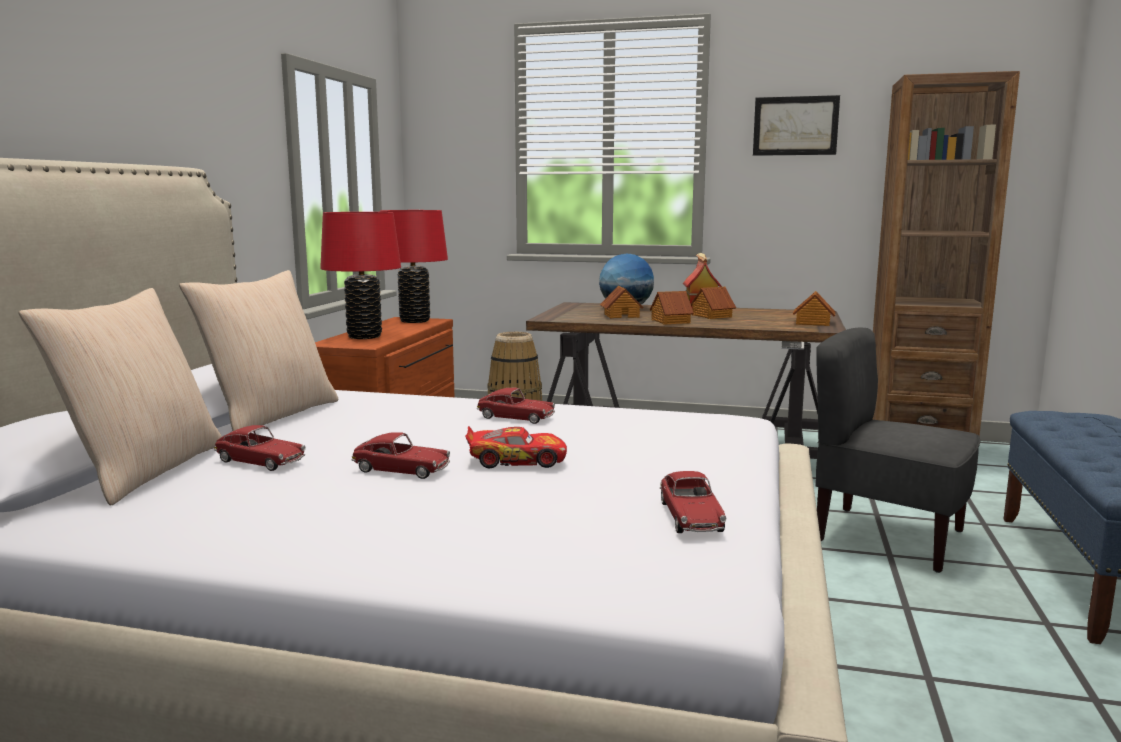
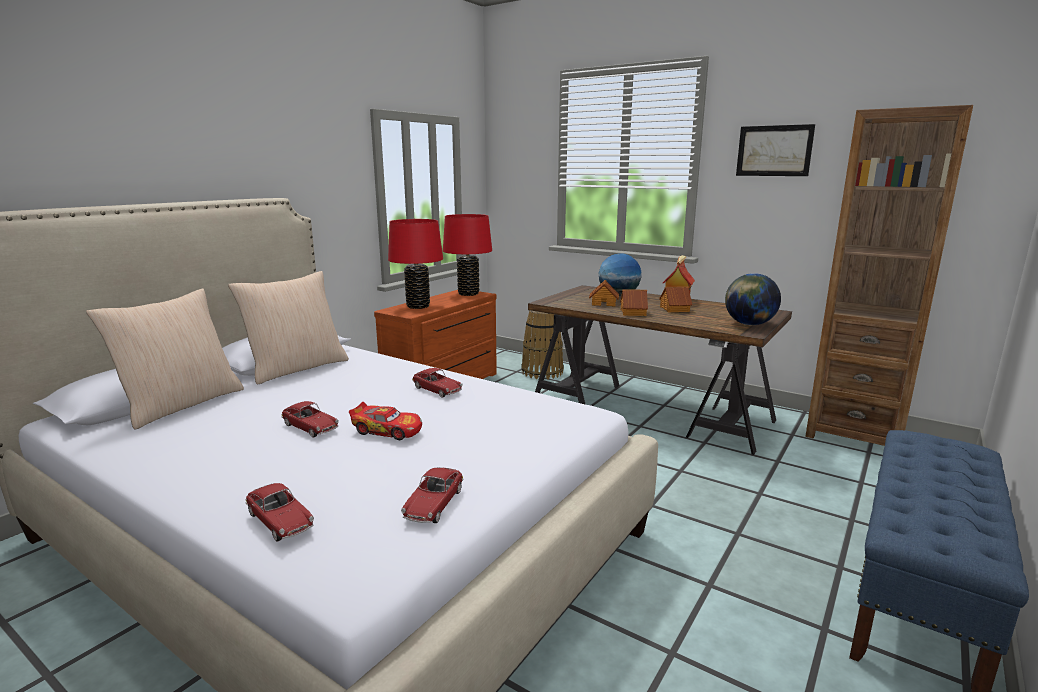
camera: 20 degrees right, 5 degrees up
(260, 461) = (246, 406): toy car -> toy car (280, 521)
(813, 323) = (749, 324): toy house -> globe
(888, 537) = (751, 517): grey chair -> none

